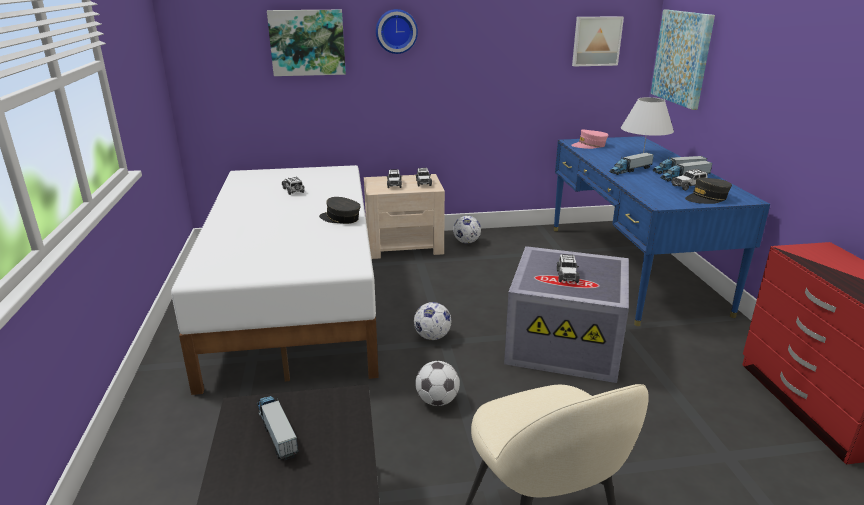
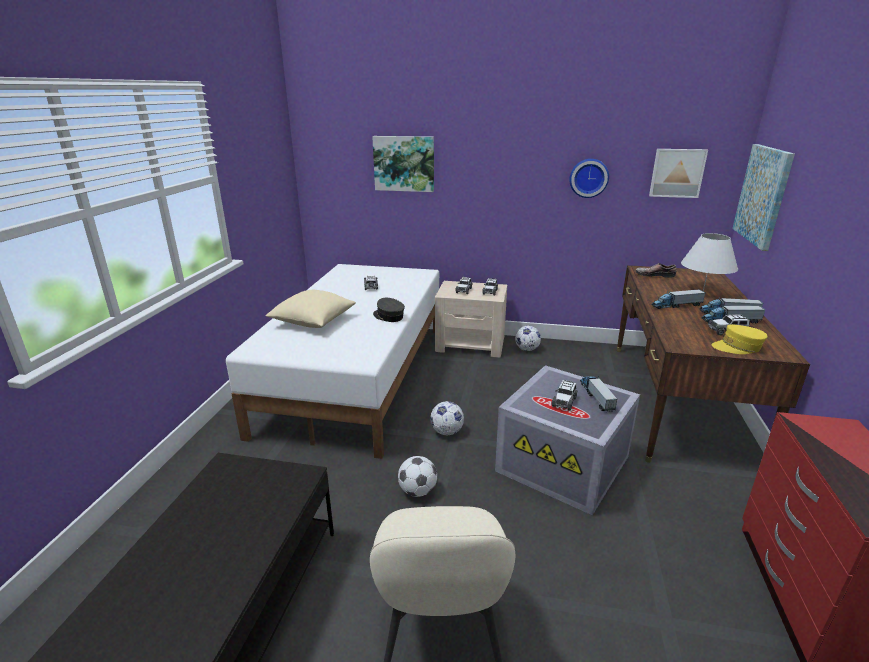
camera: 20 degrees right, 0 degrees up
(253, 235) = (313, 321): none -> beige pillow
(276, 431) = (234, 490): toy truck -> toy truck (596, 397)
(396, 31) = (479, 156): wall clock -> wall clock (588, 178)
(589, 145) = (654, 275): pink cap -> shoe
(631, 267) = (676, 400): blue desk -> brown desk
(707, 198) = (737, 347): grey cap -> yellow cap

